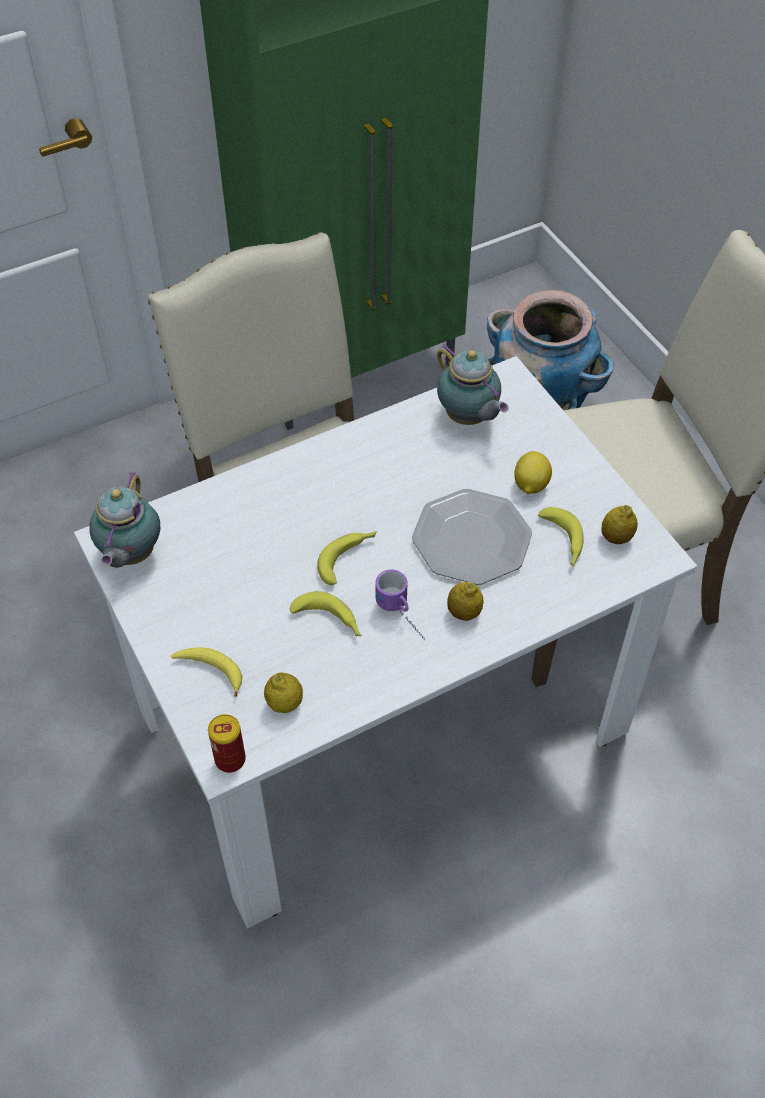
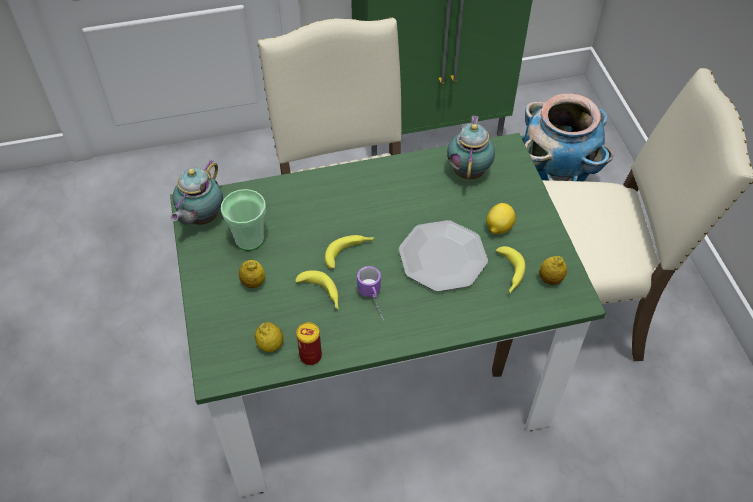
camera: 15 degrees right, 0 degrees up
(207, 570) = (249, 239): none -> cup
(211, 670) = (228, 310): banana -> none
(230, 759) = (219, 376): can -> can (310, 356)
(382, 722) = (376, 376): white dining table -> green dining table
(464, 613) = (419, 309): lemon -> lemon (253, 282)
(468, 418) = (469, 170): teapot -> teapot turned 150 degrees counterclockwise

